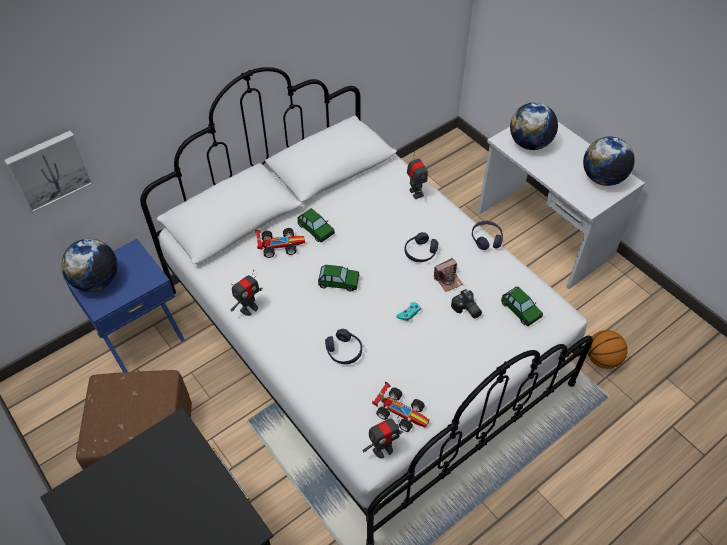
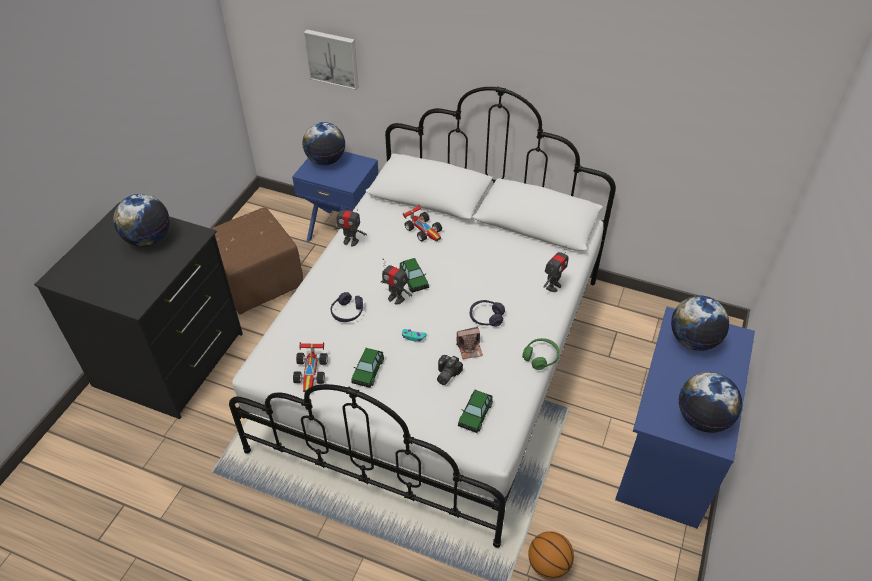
camera: 60 degrees right, 5 degrees down
(141, 483) = (148, 239): none -> globe
(316, 229) = (457, 242): toy car -> toy car (368, 371)
(383, 449) = (270, 374): toy robot -> toy robot (396, 298)
(448, 280) = (469, 348): camera -> camera turned 45 degrees counterclockwise
(486, 239) = (540, 357): purple headphones -> green headphones
(543, 234) = (668, 449): white desk -> blue desk

